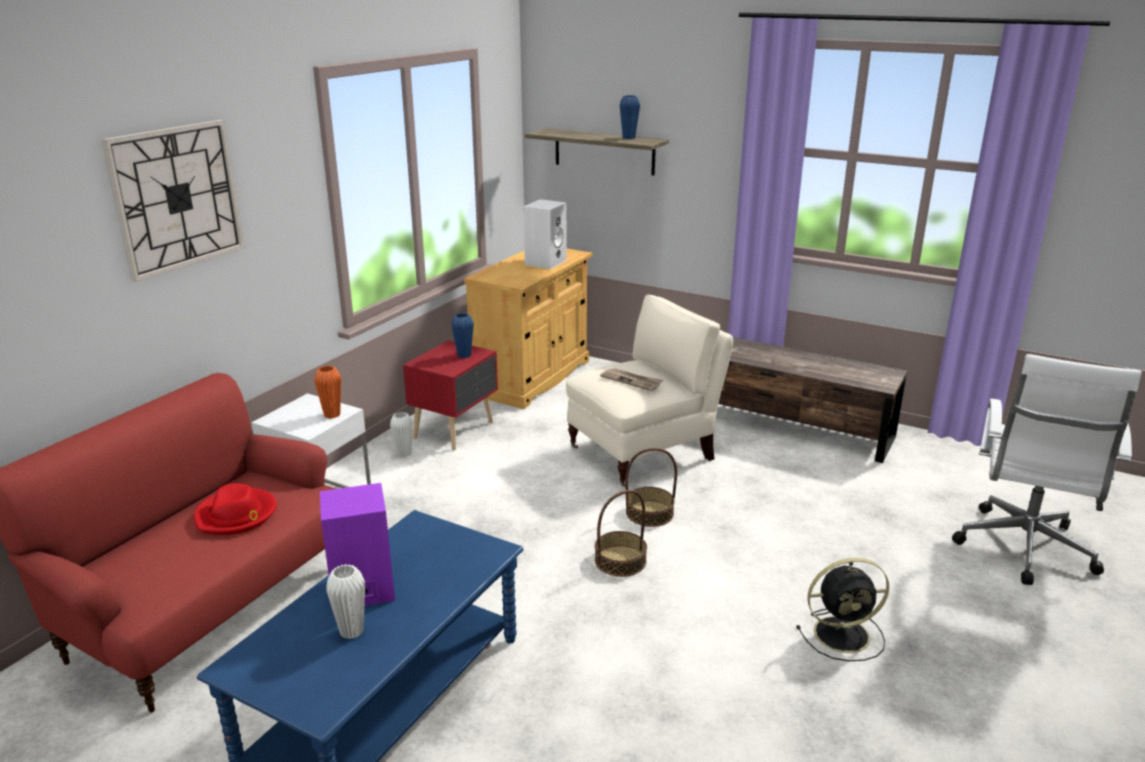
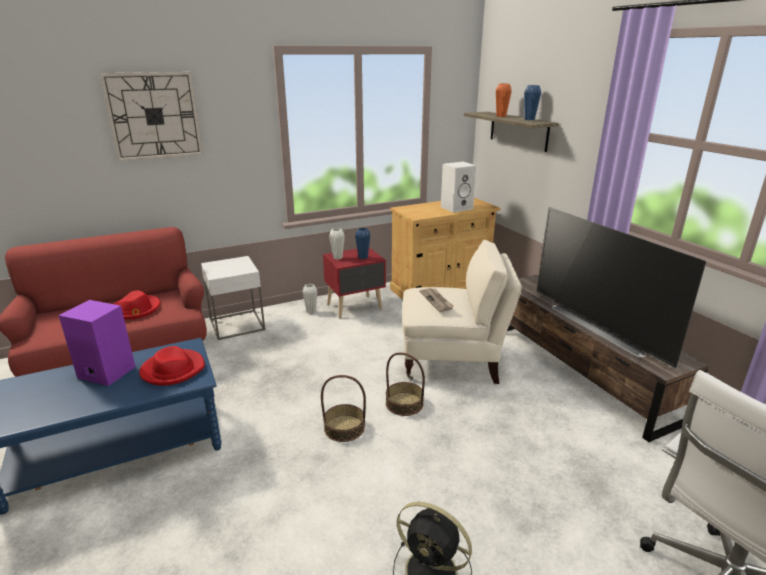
camera: 35 degrees right, 0 degrees up
(332, 415) = (239, 270): orange vase -> orange vase (501, 116)
(351, 631) = (64, 393): white vase -> white vase (337, 257)
(446, 553) = (173, 369): none -> red hat
(795, 363) = (601, 327): none -> television

